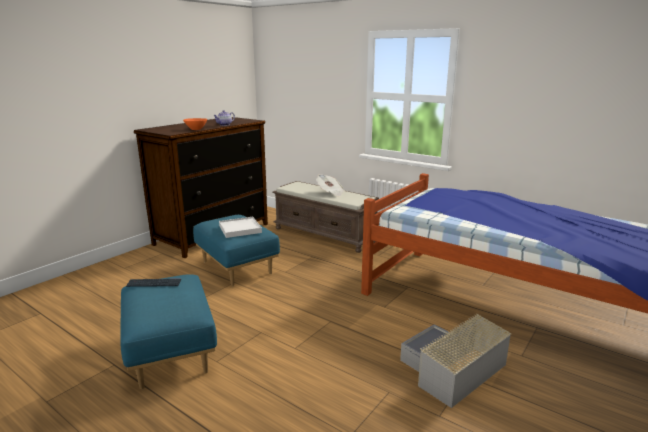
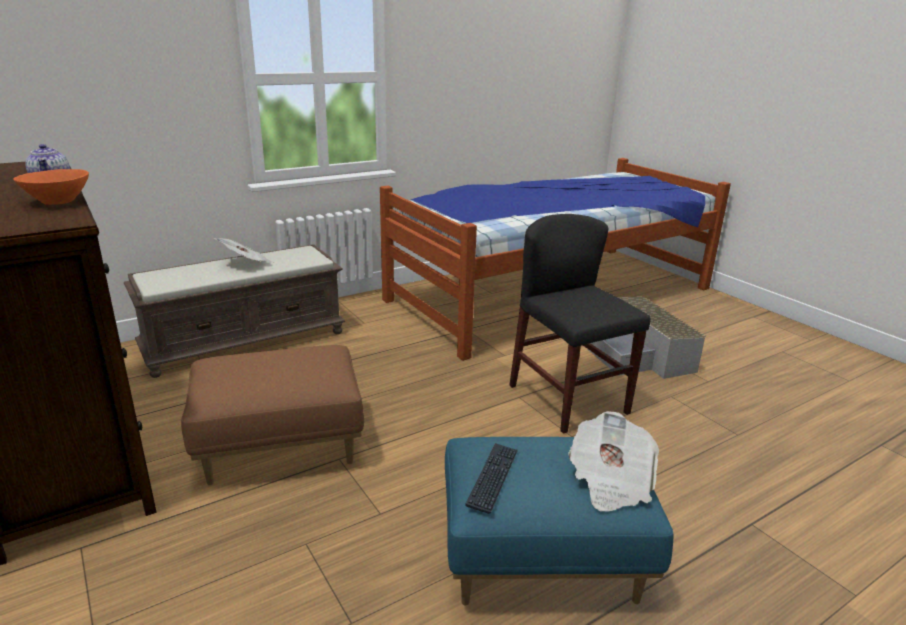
camera: 70 degrees left, 5 degrees up
(154, 313) = (610, 482): none -> newspaper
(238, 267) = (281, 446): blue ottoman -> brown ottoman
(240, 229) = (300, 365): white tray -> none
(343, 341) = (568, 399): none -> black chair

